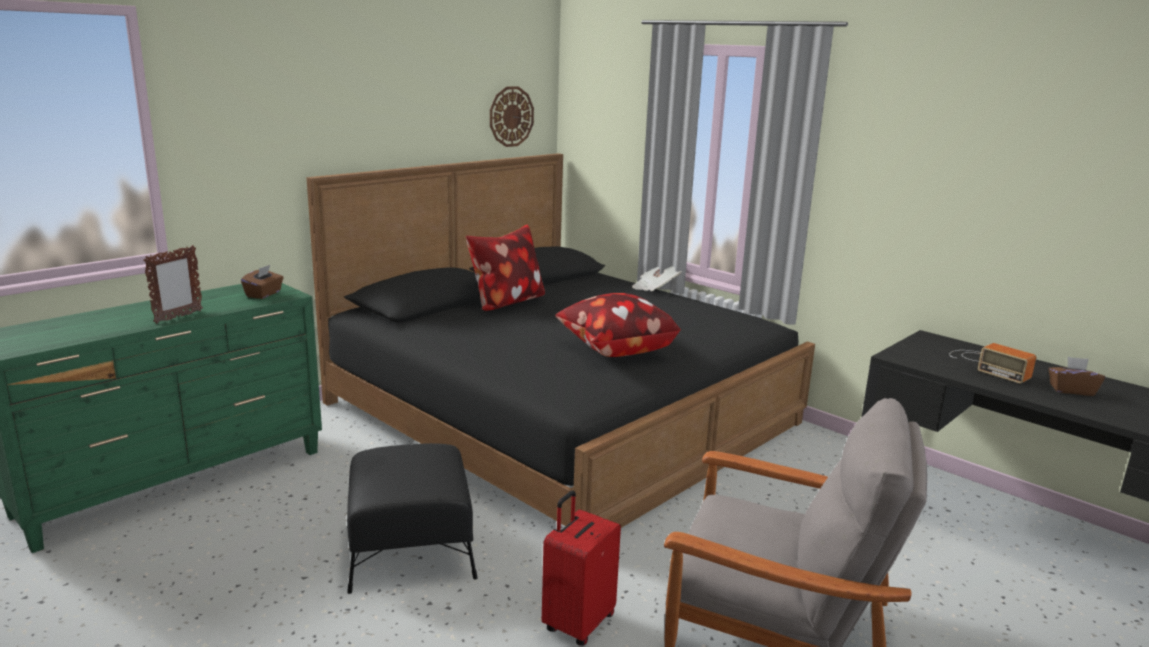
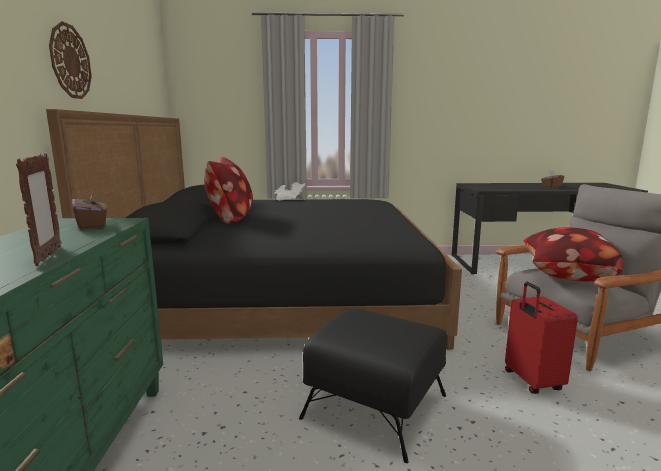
camera: 45 degrees left, 5 degrees down
(511, 116) = (150, 83): wall clock -> wall clock (70, 61)
(614, 350) = (360, 220): pillow -> pillow (565, 277)
(987, 365) = (511, 186): radio -> none

